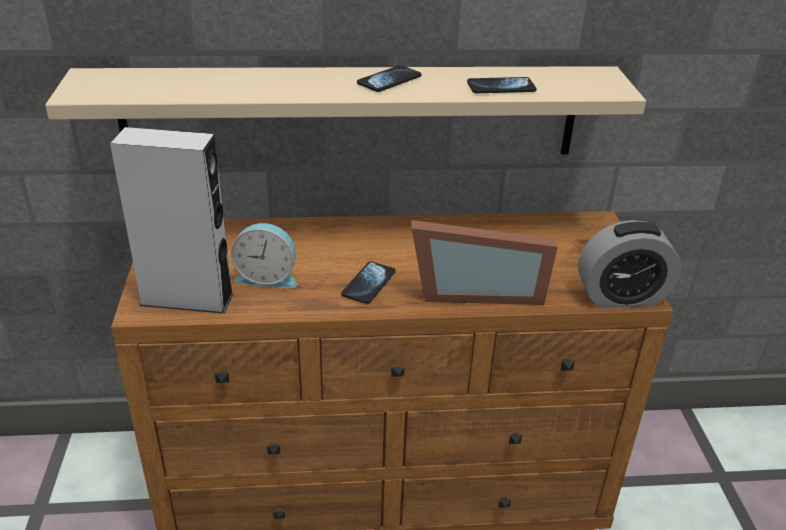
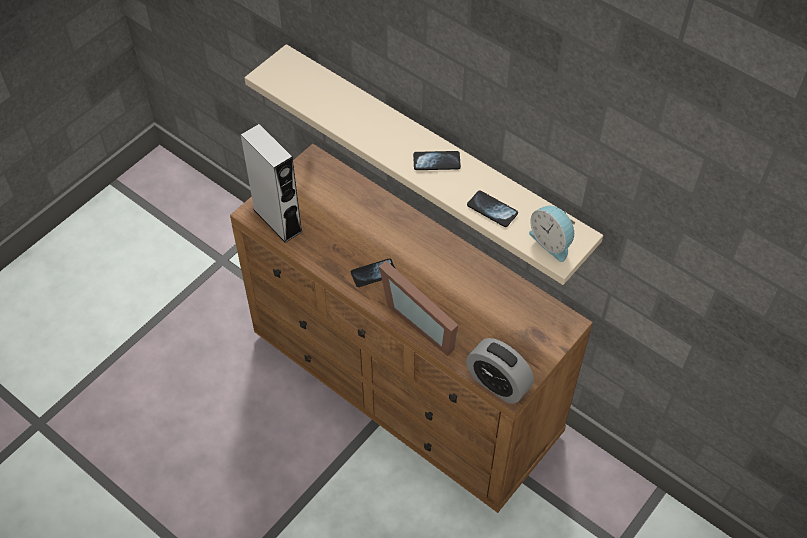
camera: 45 degrees right, 20 degrees up
(267, 277) = (329, 232): alarm clock -> alarm clock (552, 242)

